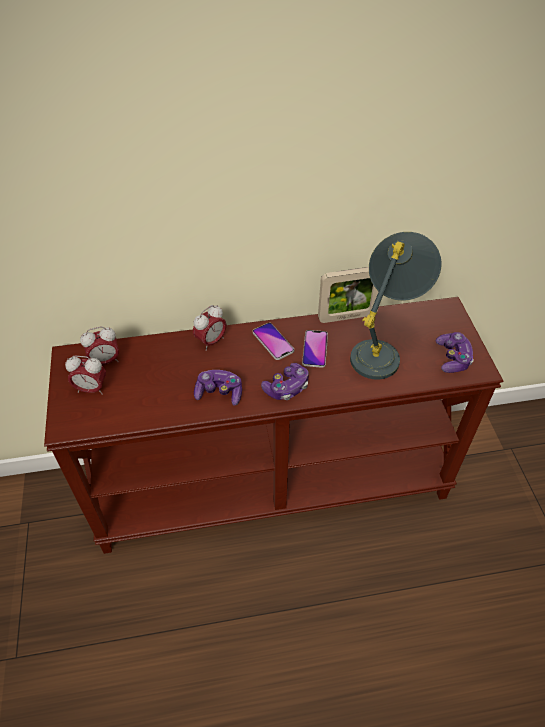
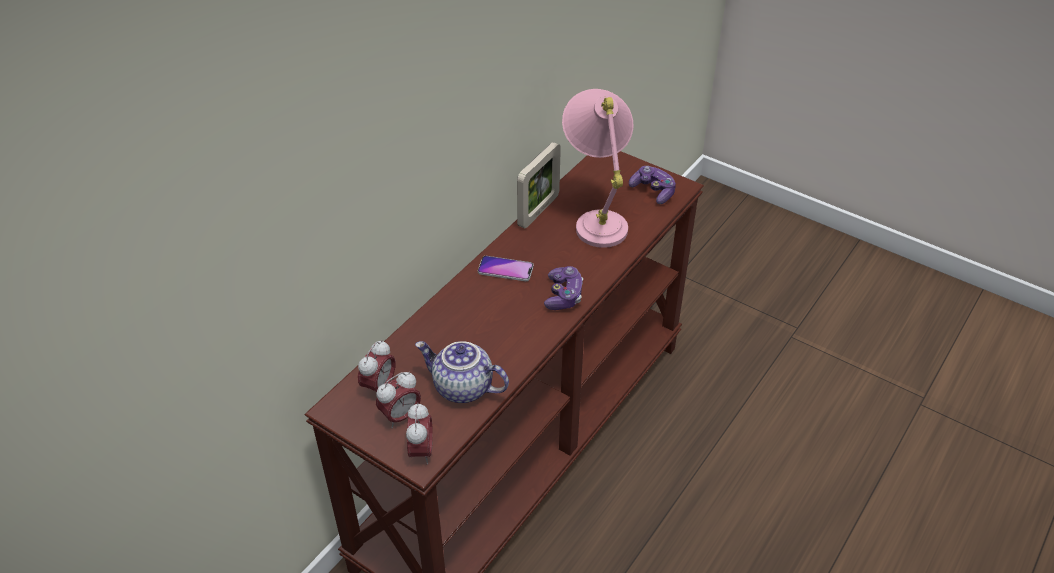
camera: 45 degrees left, 5 degrees down
(144, 400) = (462, 388): none -> teapot
(211, 341) = (453, 305): alarm clock -> alarm clock (421, 451)
(219, 393) = (516, 337): game controller -> none
(315, 349) = (546, 252): phone -> none
(383, 349) = (597, 217): grey table lamp -> pink table lamp

